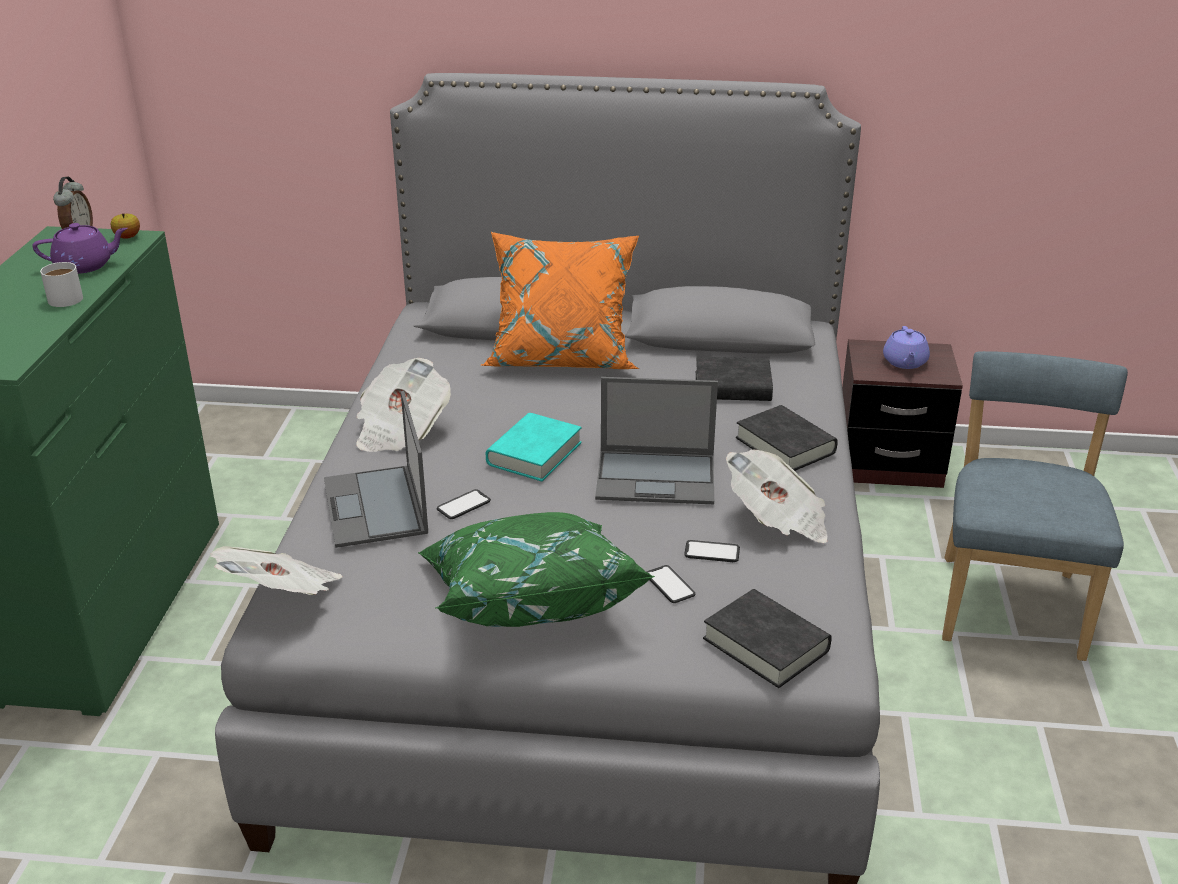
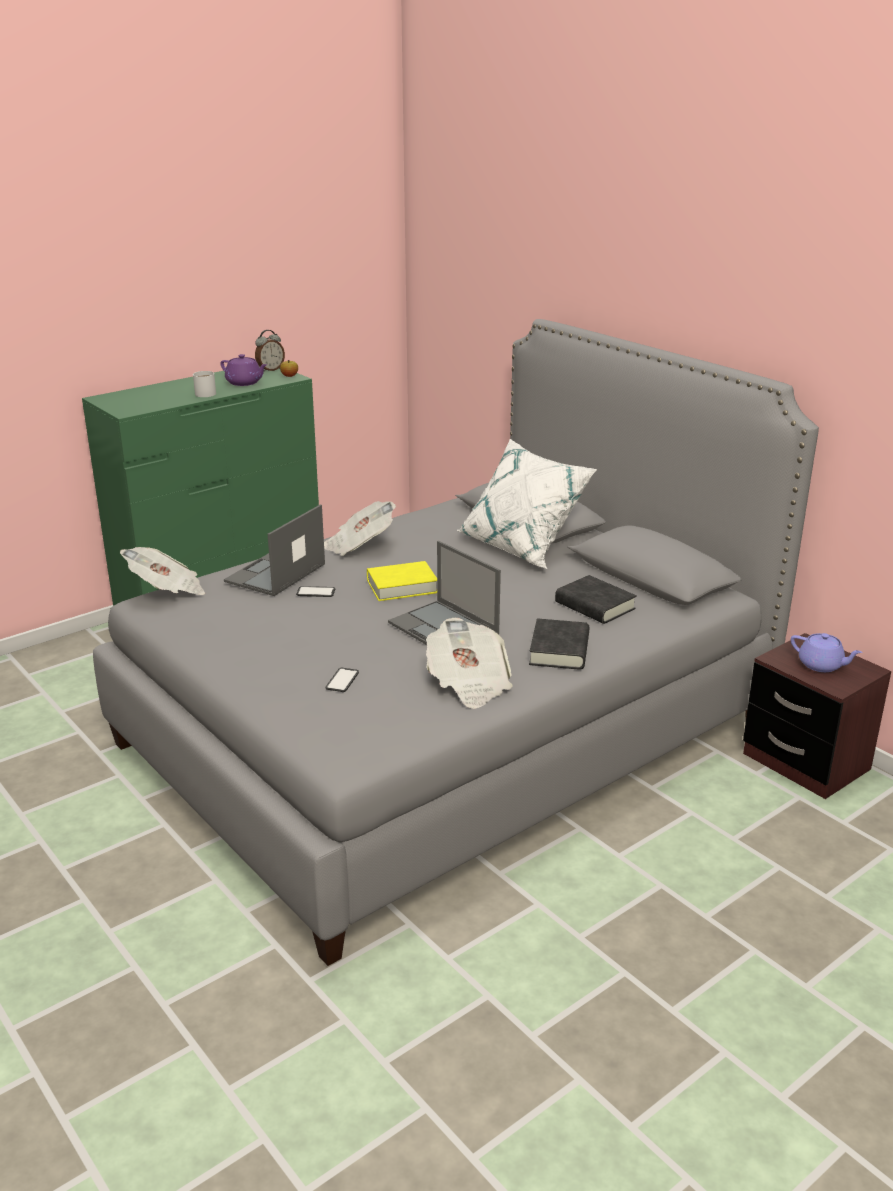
camera: 45 degrees right, 5 degrees down
(529, 599) = (263, 649): green pillow -> none
(534, 453) = (402, 586): turquoise book -> yellow book
(562, 356) = (522, 546): orange pillow -> white pillow
(712, 552) = (397, 678): phone -> none
(766, 645) = (330, 734): black book -> none
(905, 362) = (821, 665): purple teapot -> purple teapot turned 105 degrees counterclockwise
(1010, 601) = (743, 894): blue chair -> none

